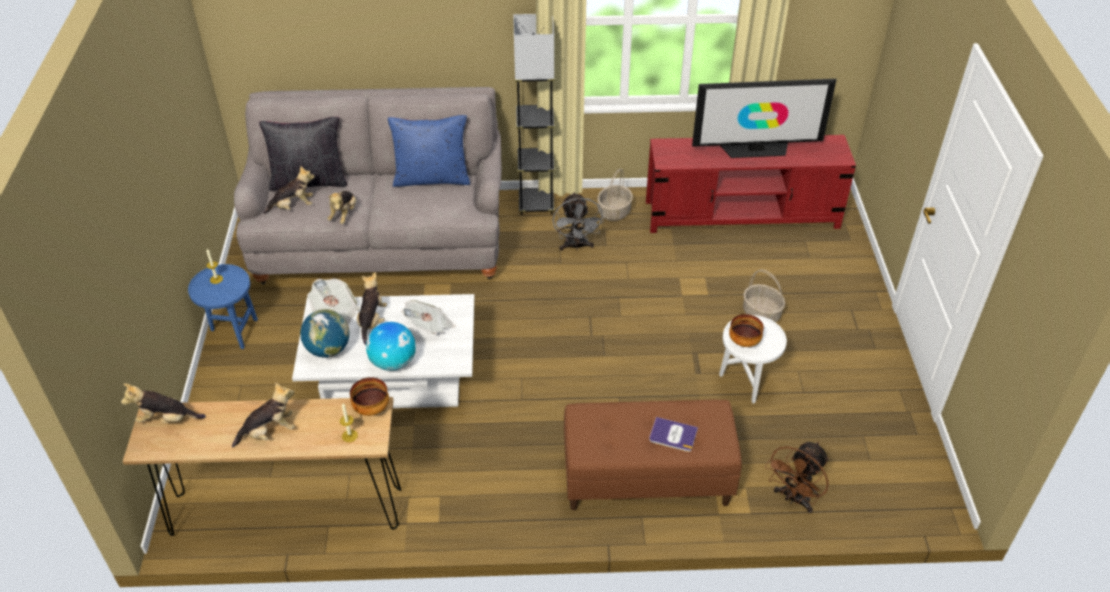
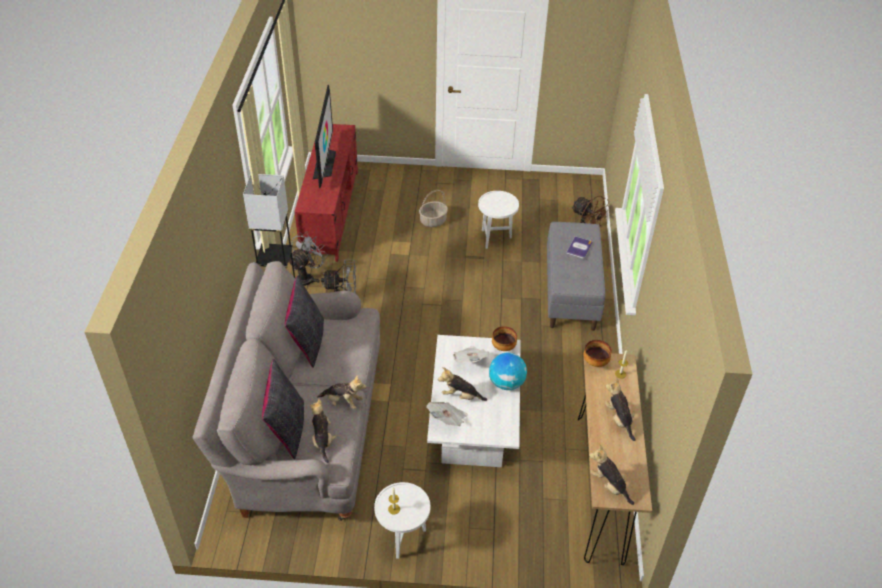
camera: 85 degrees left, 0 degrees up
(167, 419) = (609, 485): plush toy -> plush toy turned 135 degrees clockwise
(233, 332) = (403, 539): blue side table -> white side table
(328, 350) = (490, 423): globe -> none
(432, 178) = (307, 342): blue pillow -> black pillow
(614, 211) = (307, 278): basket -> grey fan
(646, 480) = (571, 293): brown bench -> grey bench
(743, 341) = (502, 208): bowl -> bowl (503, 347)

